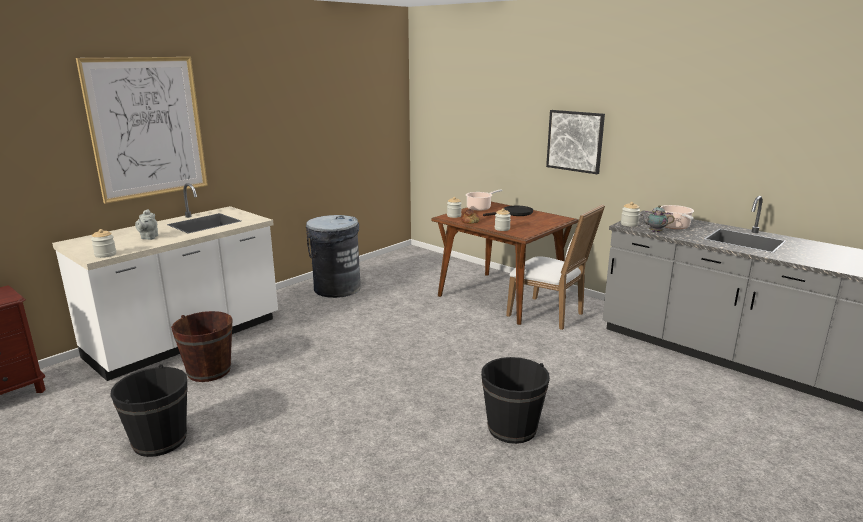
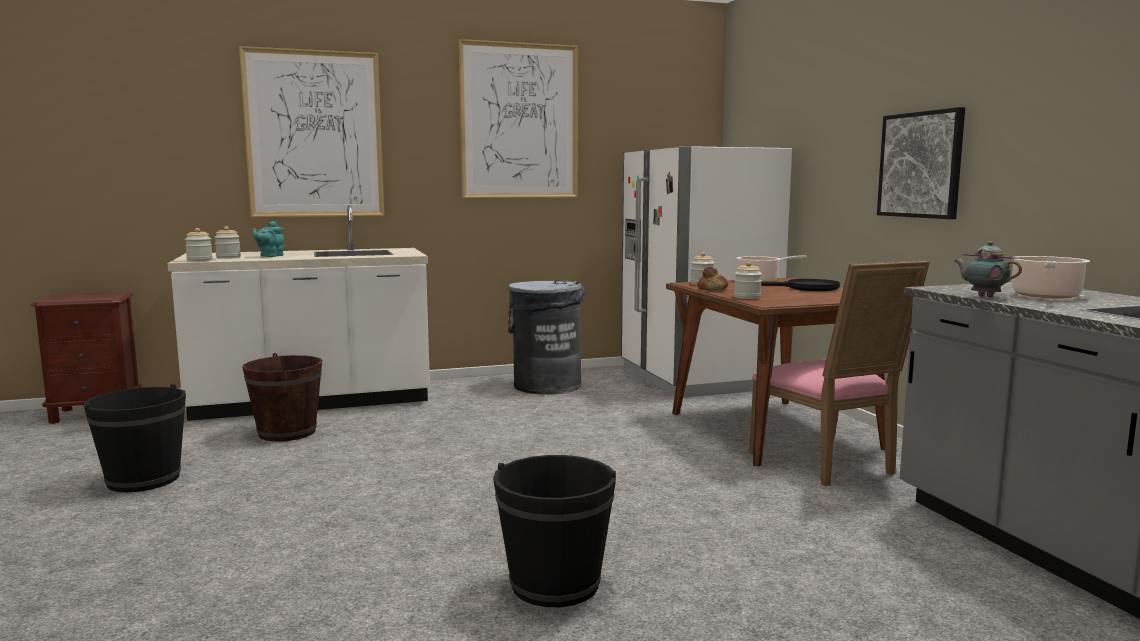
camera: 30 degrees right, 10 degrees down
(149, 238) = (270, 256): grey teapot -> turquoise teapot
(292, 101) = (519, 121): none -> picture
(419, 264) = (696, 378): none -> white fridge
(550, 315) = (828, 464): white chair -> pink chair
(629, 224) = (949, 288): jar -> jar (228, 257)

